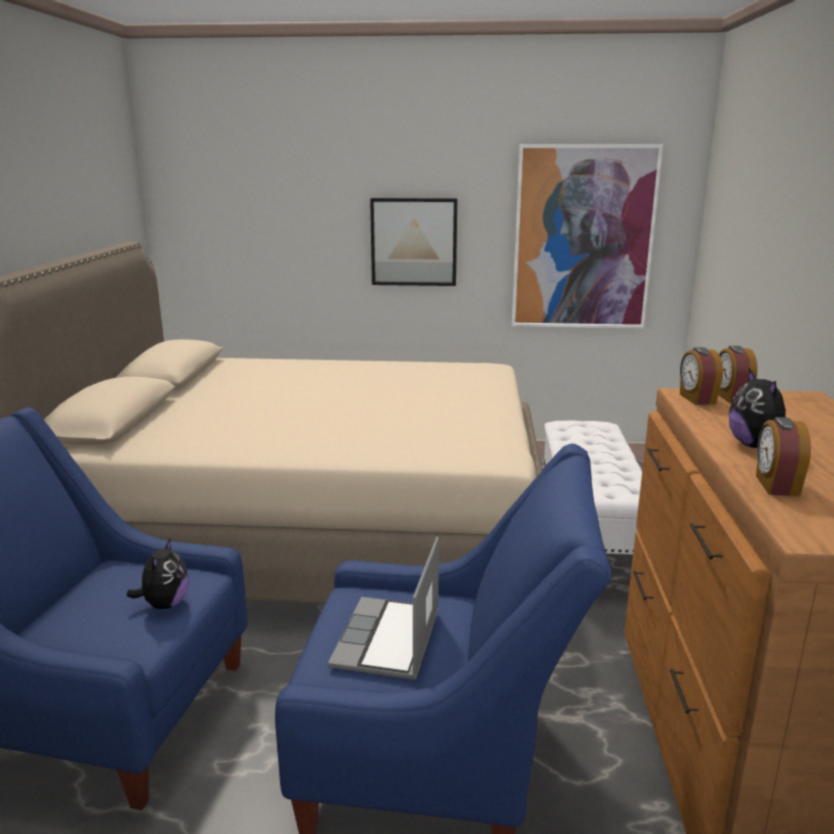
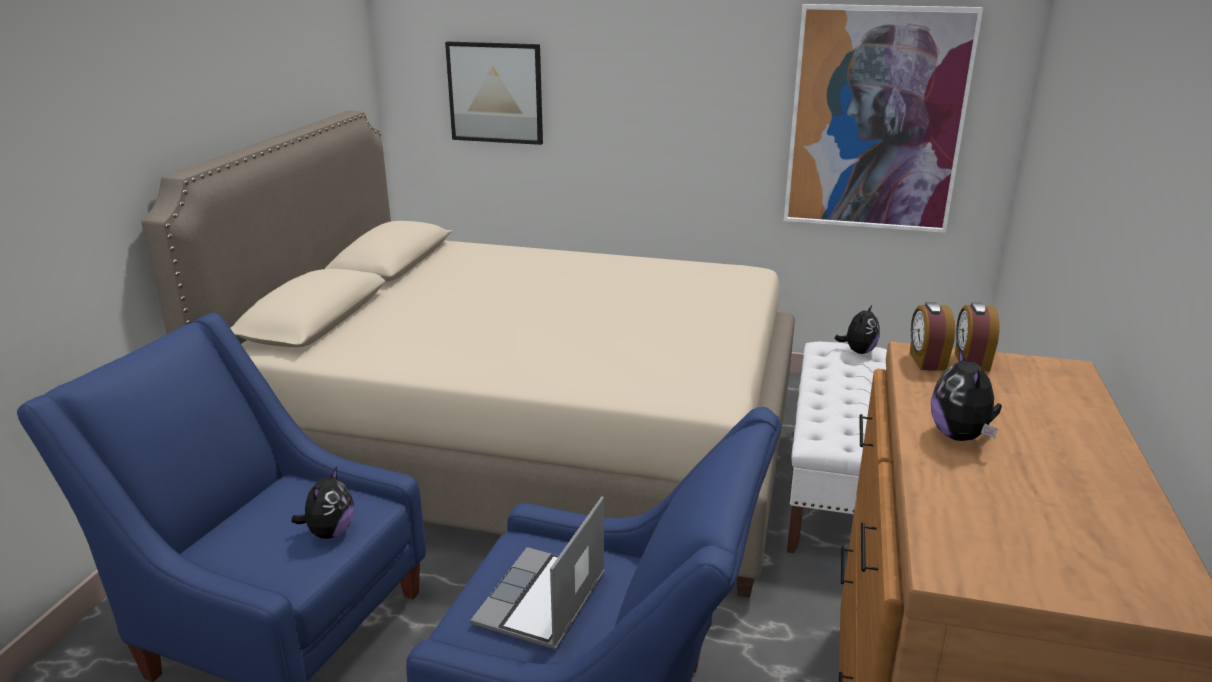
camera: 10 degrees right, 5 degrees up
(414, 242) = (672, 117): picture -> picture (495, 93)
(591, 425) = (858, 351): none -> plush toy
(775, 485) = (952, 496): alarm clock -> none

